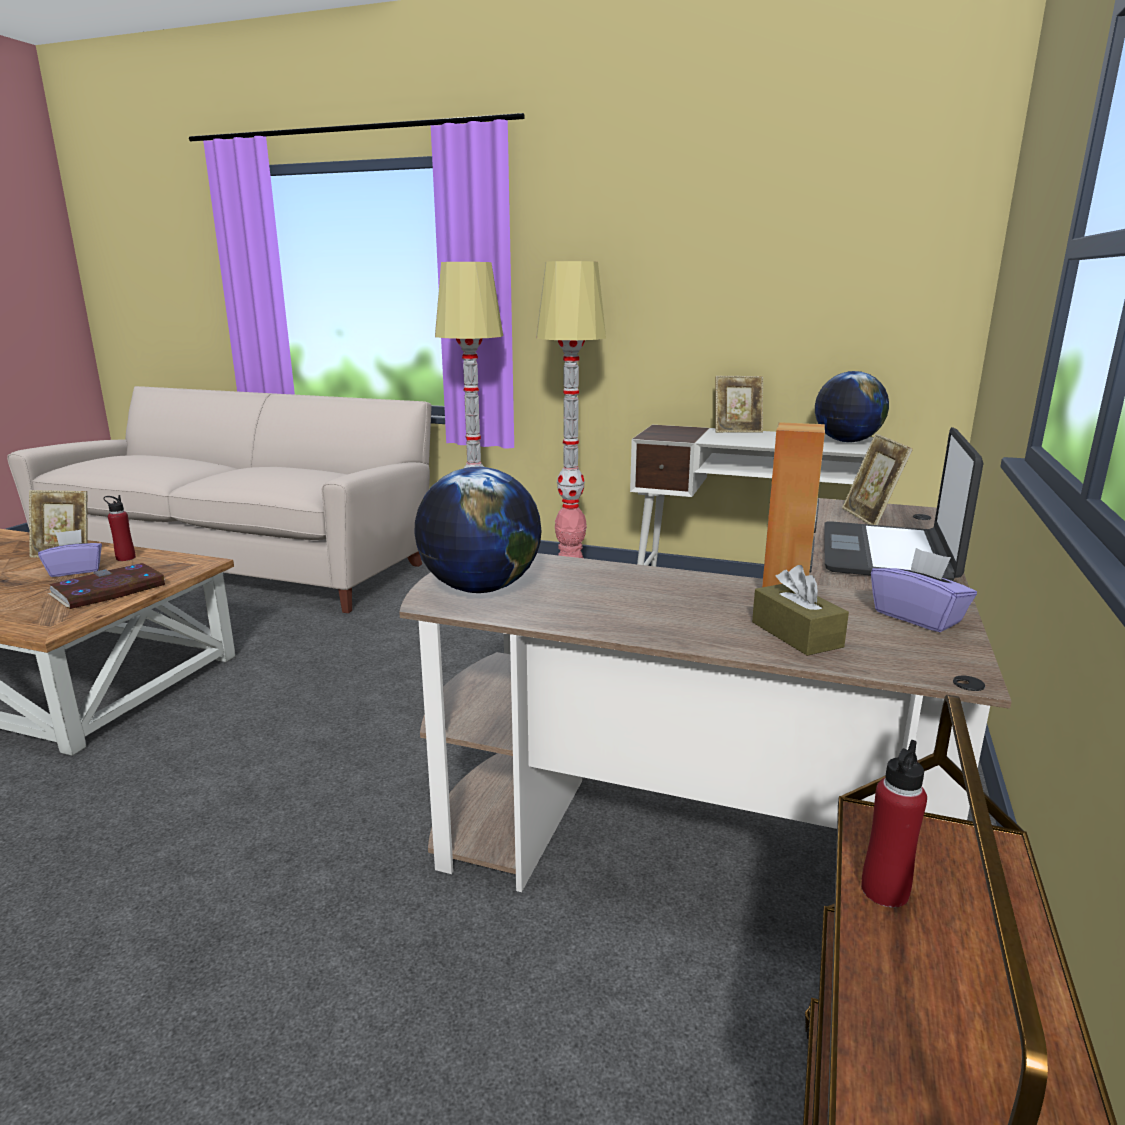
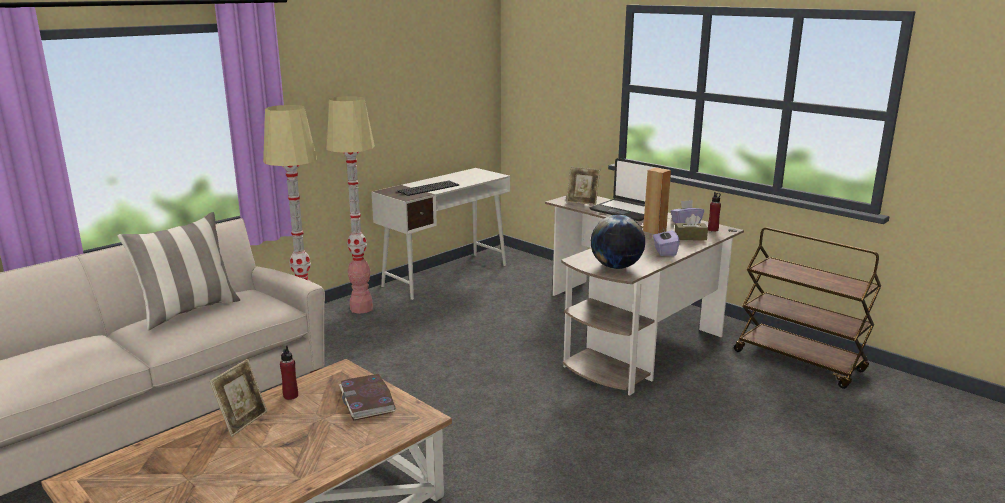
camera: 65 degrees left, 0 degrees up
(75, 570) = (299, 414): purple tissue box -> purple tissue box (664, 251)
(270, 468) = (188, 311): none -> pillow
(717, 437) = (428, 188): none -> keyboard
(737, 431) = (420, 182): picture frame -> none
(846, 441) = (474, 174): globe -> none
(884, 891) = (787, 275): red bottle -> red bottle (713, 230)

